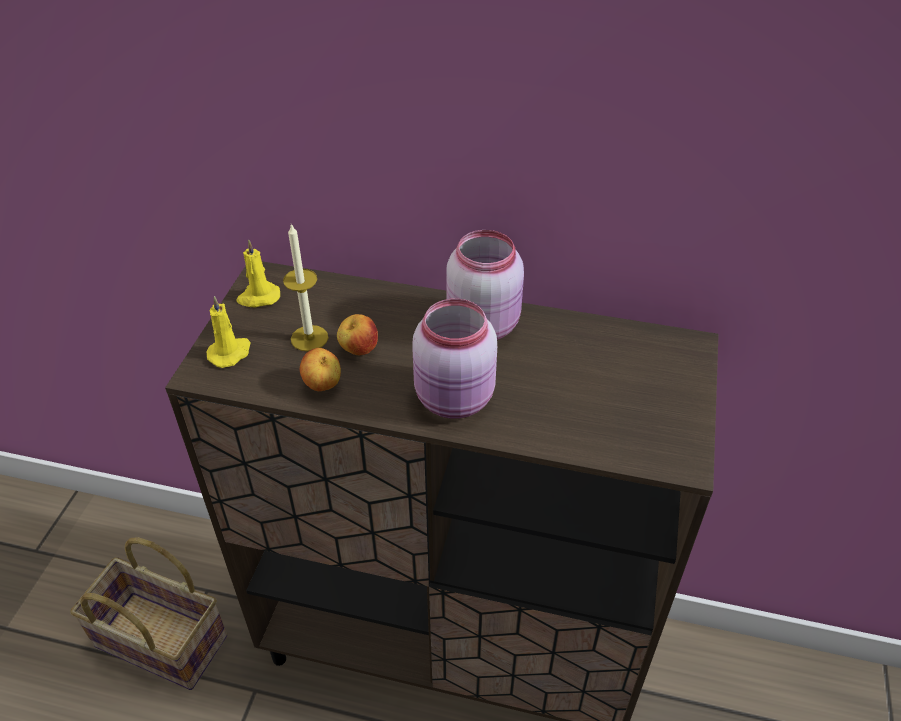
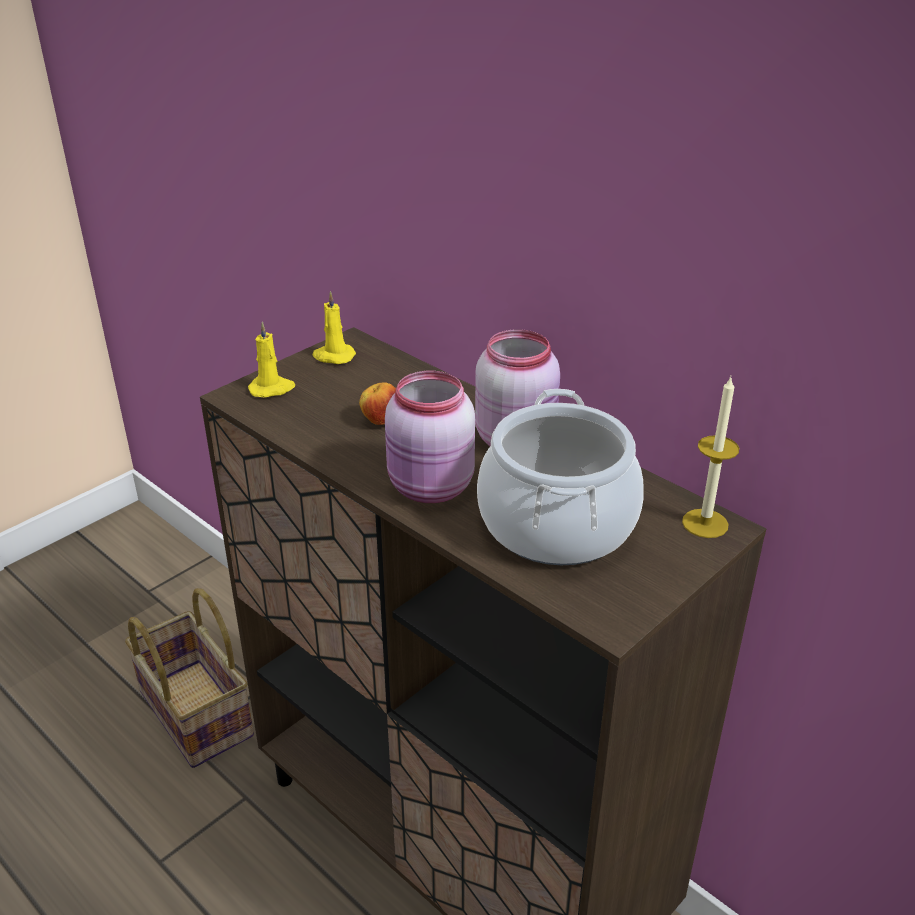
camera: 30 degrees right, 10 degrees down
(309, 338) = (347, 399): candle -> candle (705, 523)
(323, 386) = (324, 437): apple -> none
(578, 391) = (558, 523): none -> cooking pot

